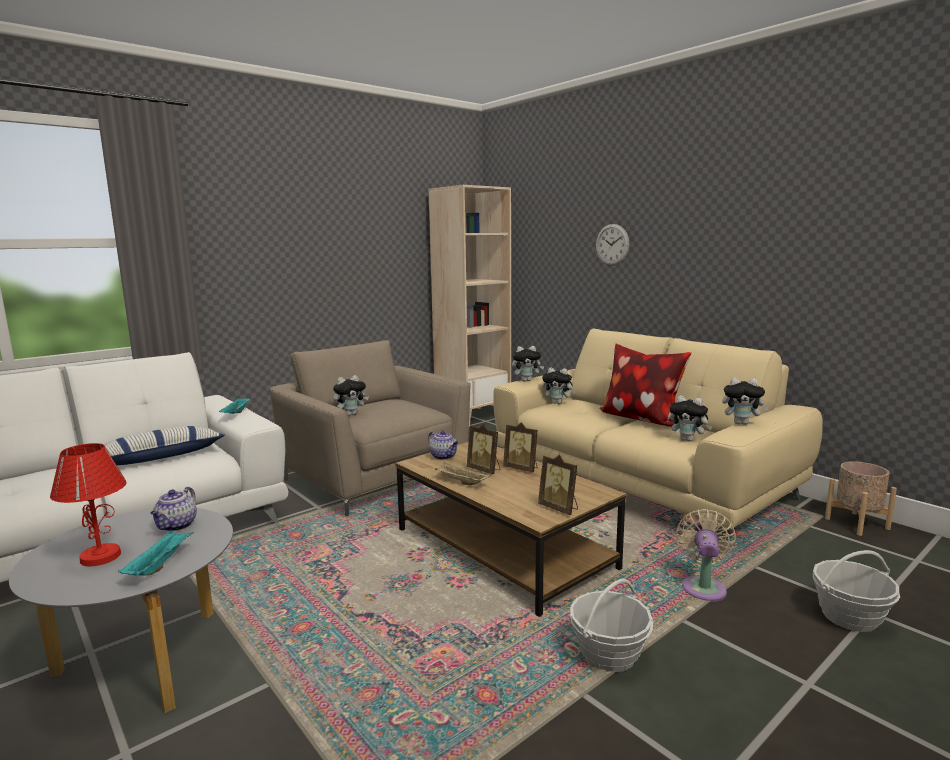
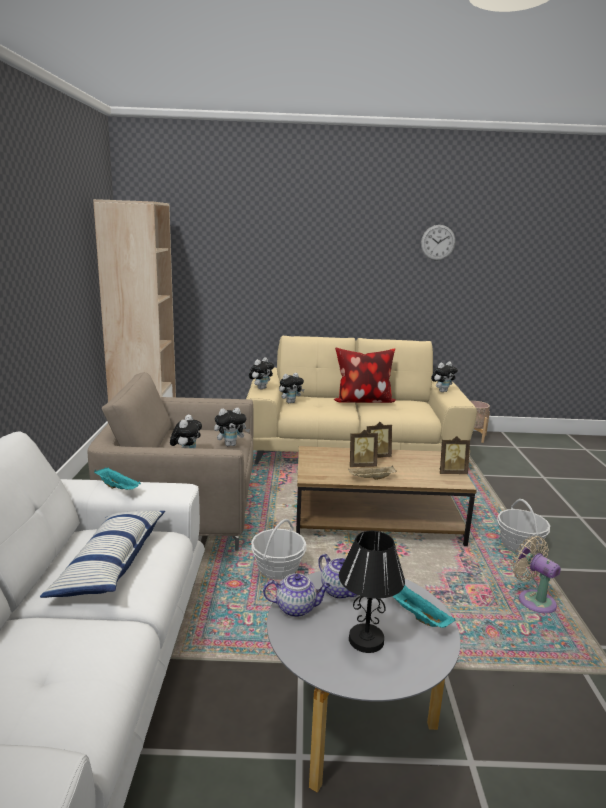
camera: 50 degrees left, 5 degrees up
(100, 557) = (366, 640): red table lamp -> black table lamp
(444, 456) = (315, 466): teapot -> teapot (296, 608)
(612, 244) = (281, 263): wall clock -> wall clock (438, 242)
(688, 440) = (415, 409): plush toy -> plush toy (231, 444)
(703, 586) = (485, 494): beige fan -> beige fan (533, 600)
(849, 616) = (542, 482): basket -> basket (278, 570)

